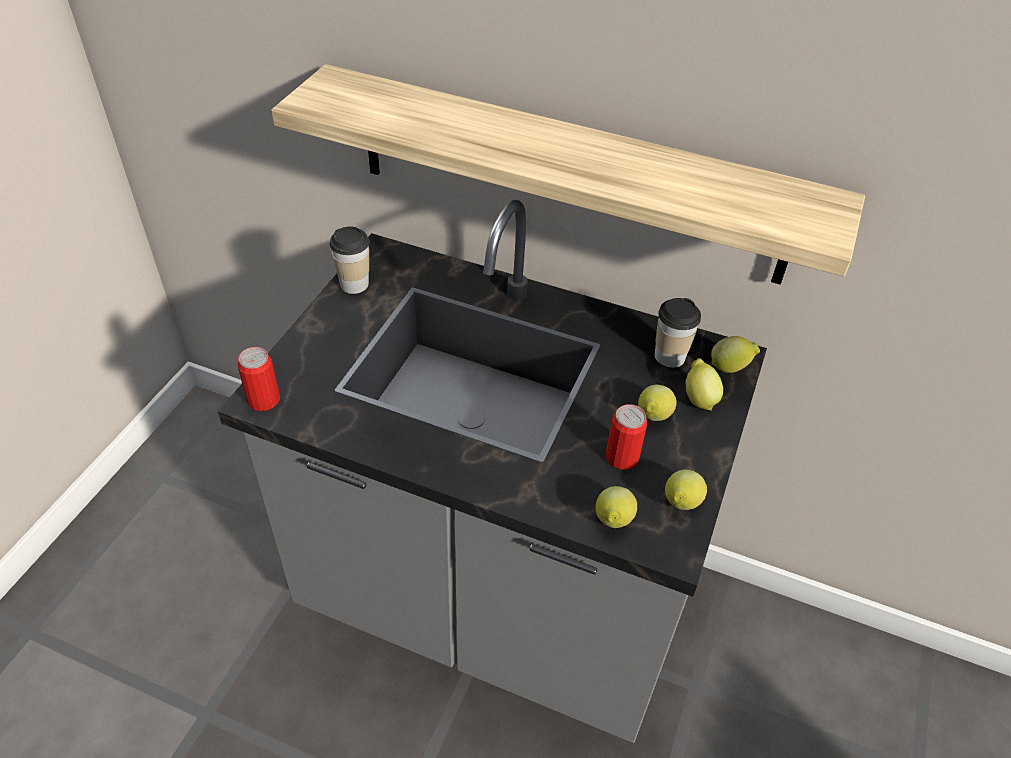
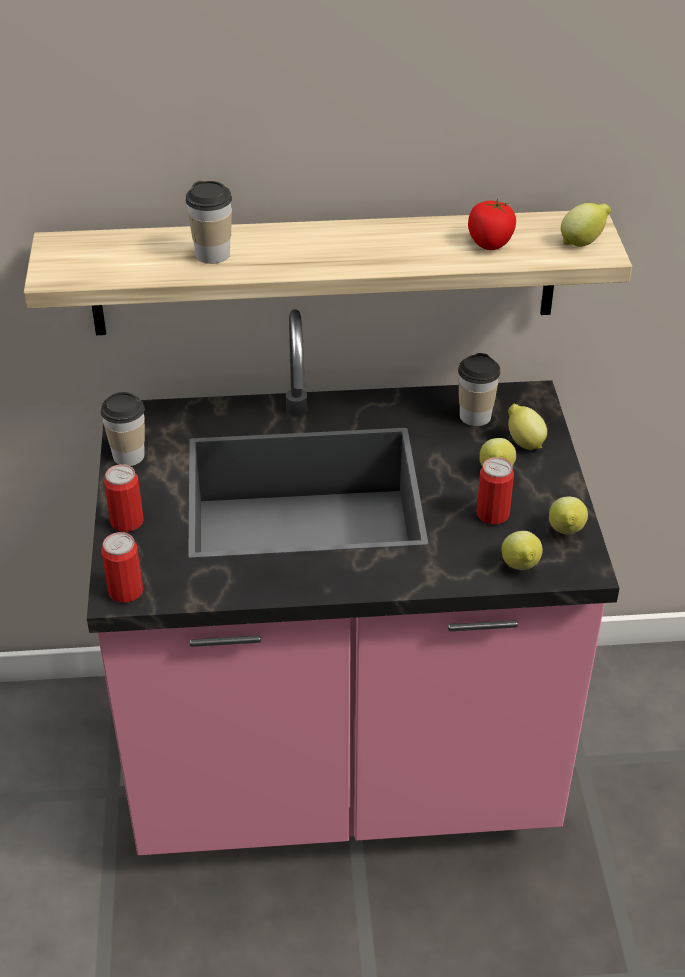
camera: 25 degrees left, 5 degrees down
(310, 340) = (127, 521): none -> can
(450, 124) = (213, 254): none -> cup
(495, 601) = (342, 771): grey counter -> pink counter
(715, 191) = (490, 243): none -> tomato
(730, 368) = (533, 408): lemon -> lemon (583, 243)

